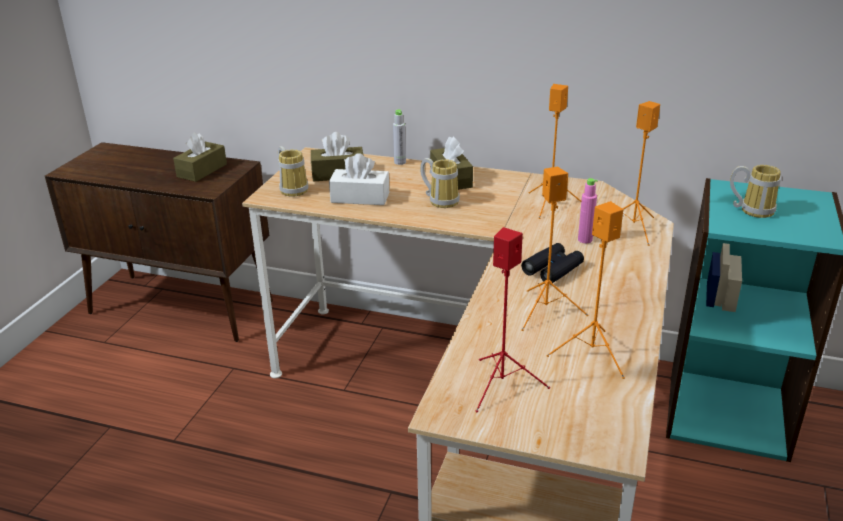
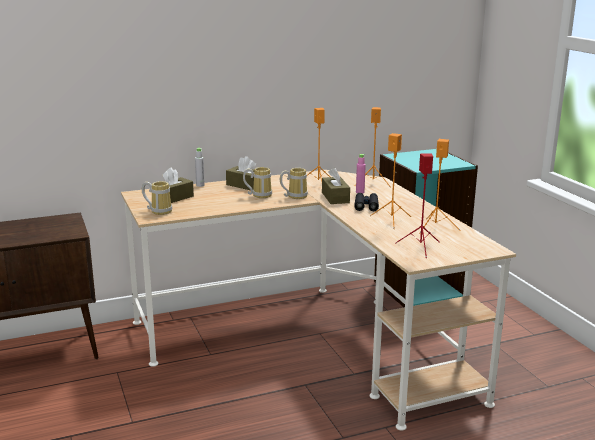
camera: 40 degrees left, 10 degrees down
(202, 170) = (46, 226): brown tissue box -> brown tissue box (335, 197)
(360, 197) = (210, 205): white tissue box -> none
(752, 210) = (419, 161): mug -> mug (294, 196)

